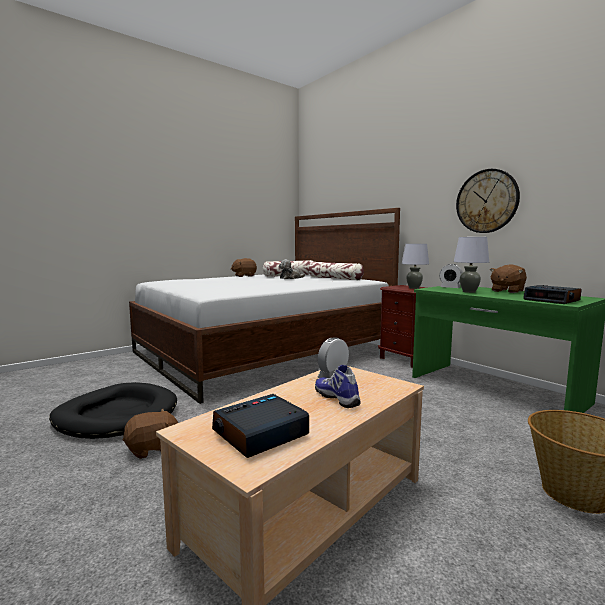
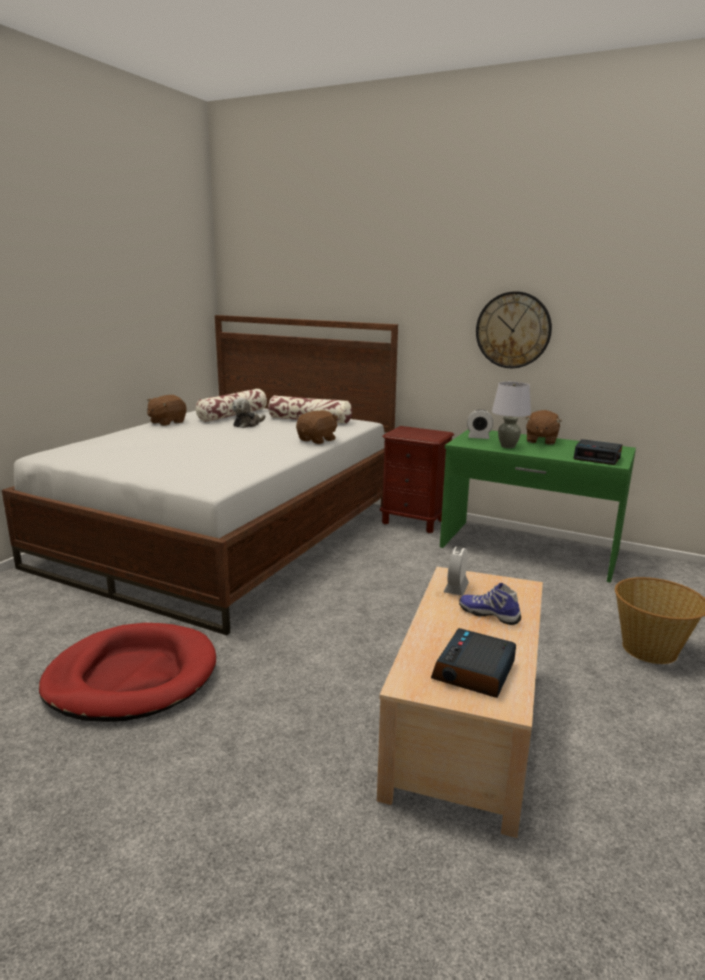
camera: 25 degrees left, 10 degrees up
(116, 415) = (132, 677): black dog bed -> red dog bed
(152, 448) = (238, 708): brown plush toy -> brown plush toy (317, 440)
(413, 288) = (425, 434): grey table lamp -> none

